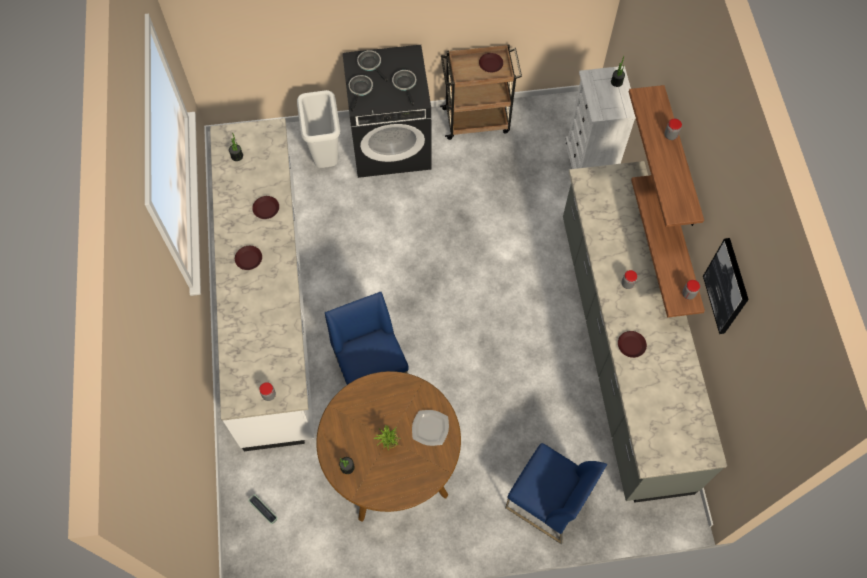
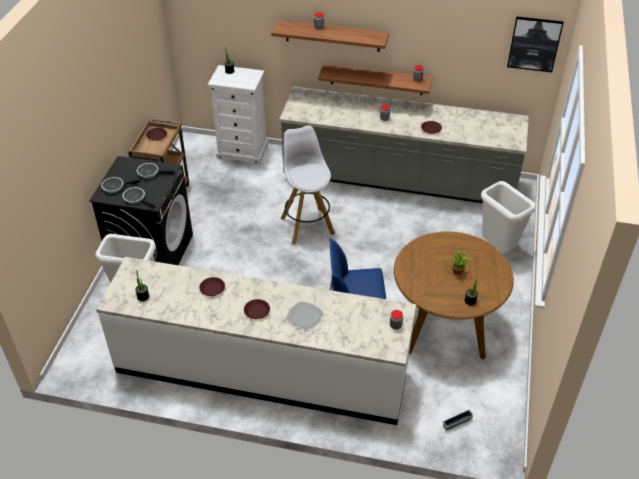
camera: 70 degrees left, 20 degrees down
(430, 428) = (453, 247): plate -> plate (304, 316)
(494, 274) = (307, 225): none -> white stool
(547, 500) = (498, 248): blue chair -> white trash can
(727, 286) = (443, 33): picture -> picture (534, 43)

